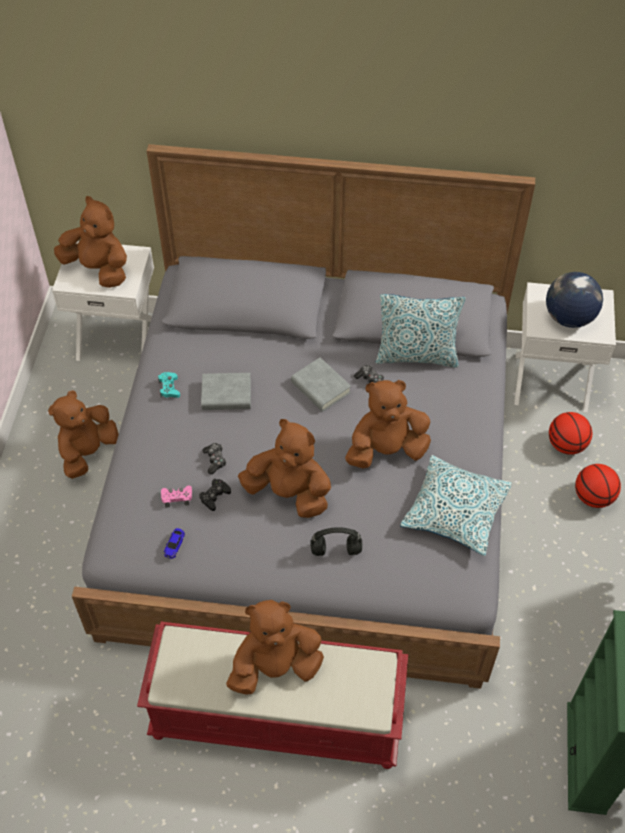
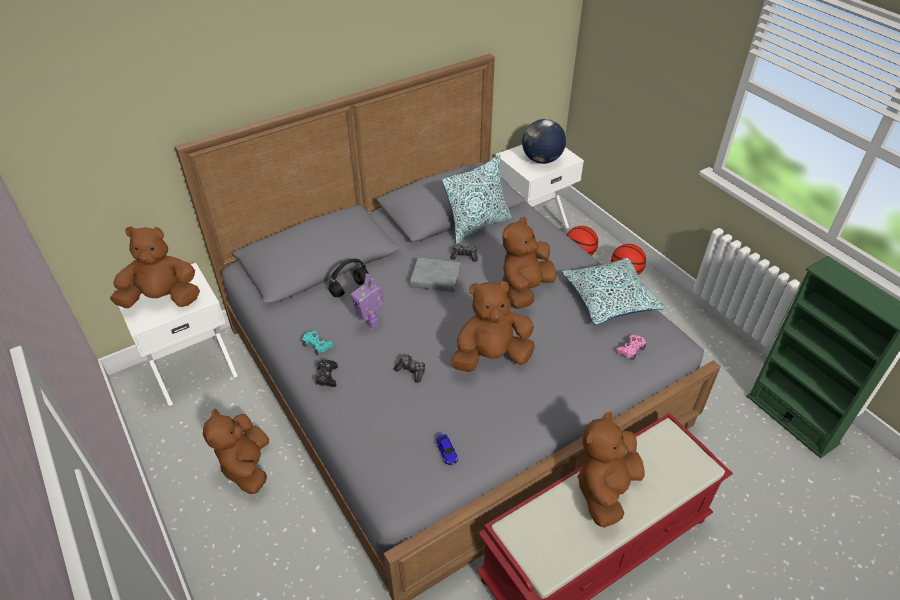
camera: 40 degrees left, 10 degrees down
(177, 497) = (410, 416): pink game controller -> pink game controller (630, 349)
(214, 496) = (439, 395): black game controller -> black game controller (327, 376)
(226, 395) = (370, 323): grey book -> toy robot
(337, 550) = (567, 372): black headphones -> black headphones (350, 288)

